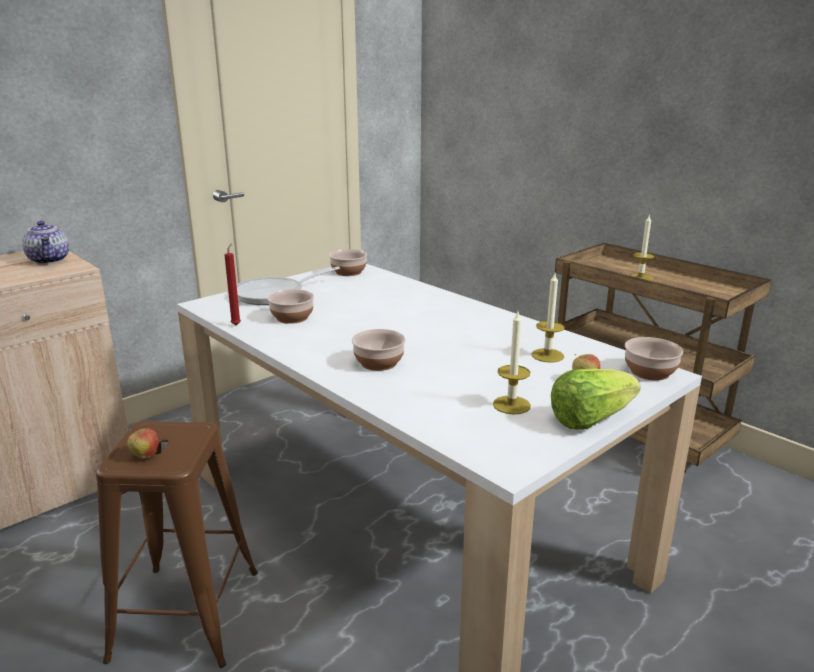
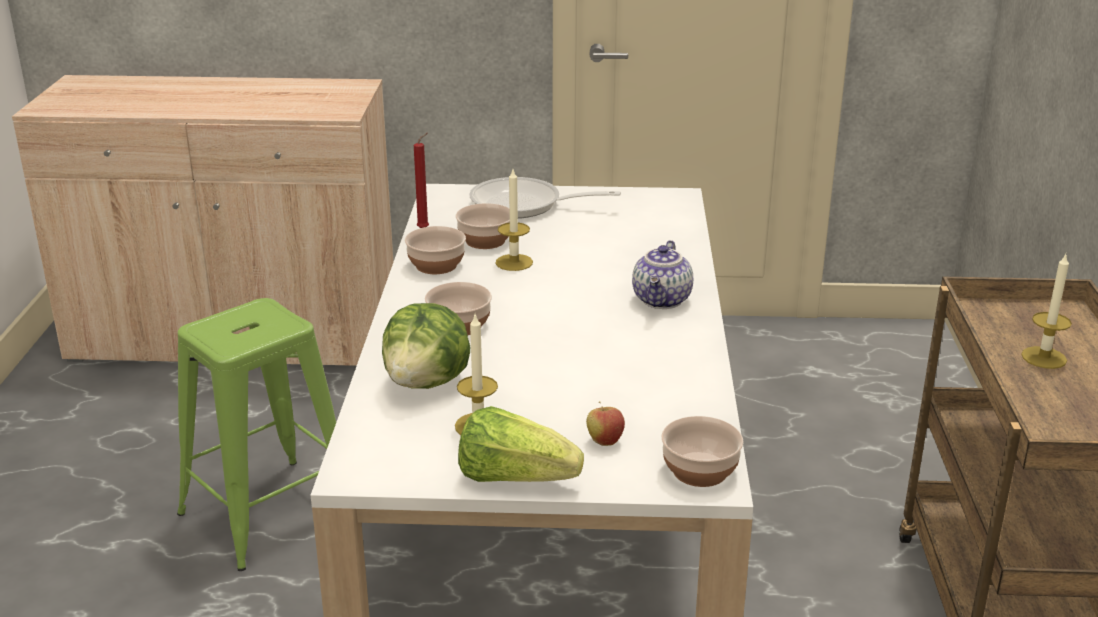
camera: 45 degrees right, 5 degrees up
(50, 260) = (342, 97): teapot -> teapot (663, 300)
(145, 456) = (223, 331): apple -> none
(185, 615) = (267, 513): brown stool -> green stool
(348, 272) = (654, 203): bowl -> bowl (435, 265)
(432, 398) = (427, 383): none -> lettuce
(547, 355) = (635, 397): candle -> candle (514, 262)

